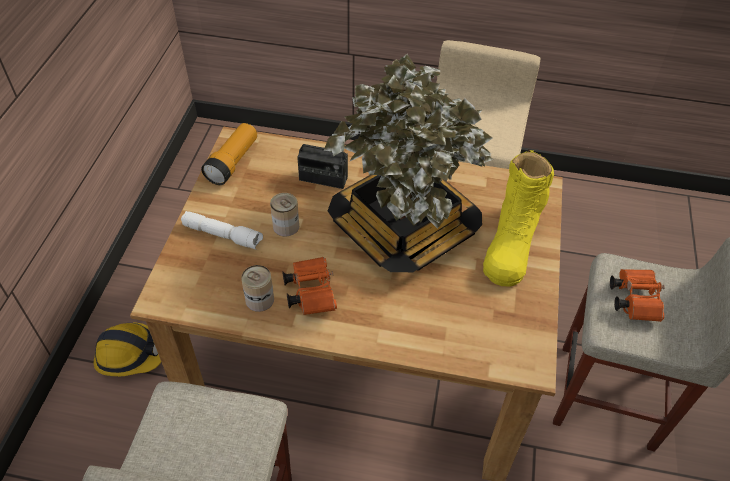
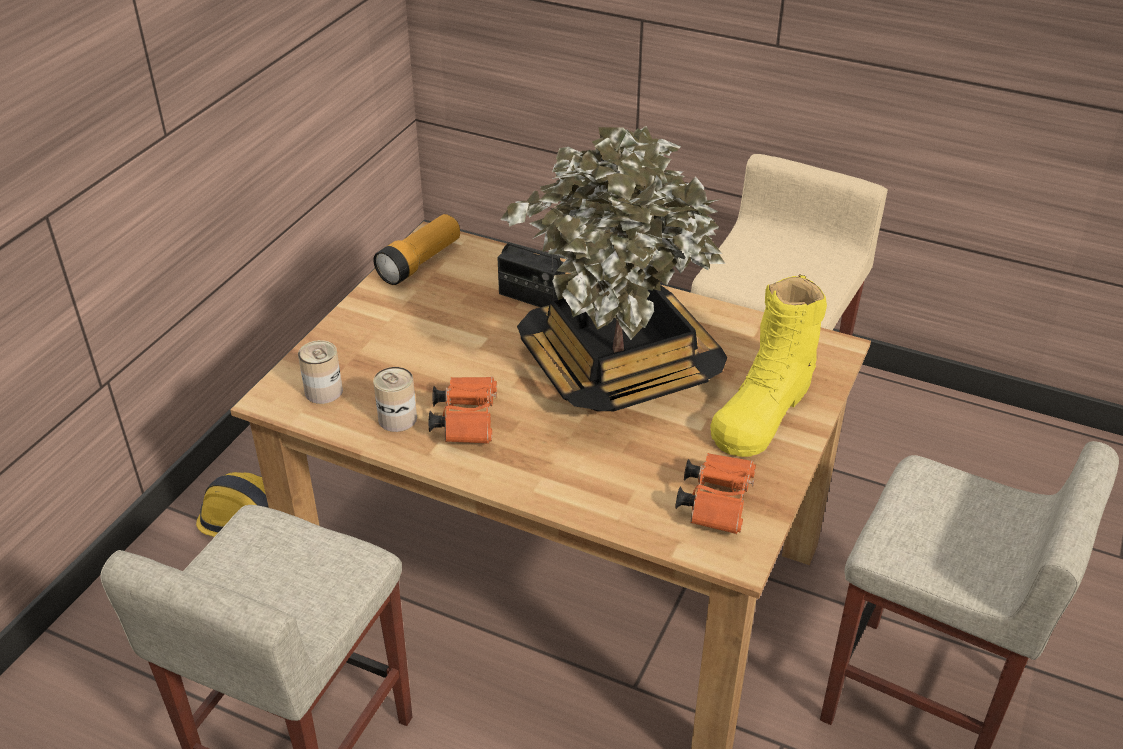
camera: 15 degrees right, 10 degrees down
(223, 235) = (378, 340): white flashlight -> none
(286, 226) = (462, 343): can -> can (323, 391)
(633, 299) = (937, 517): orange binoculars -> orange binoculars (716, 501)

